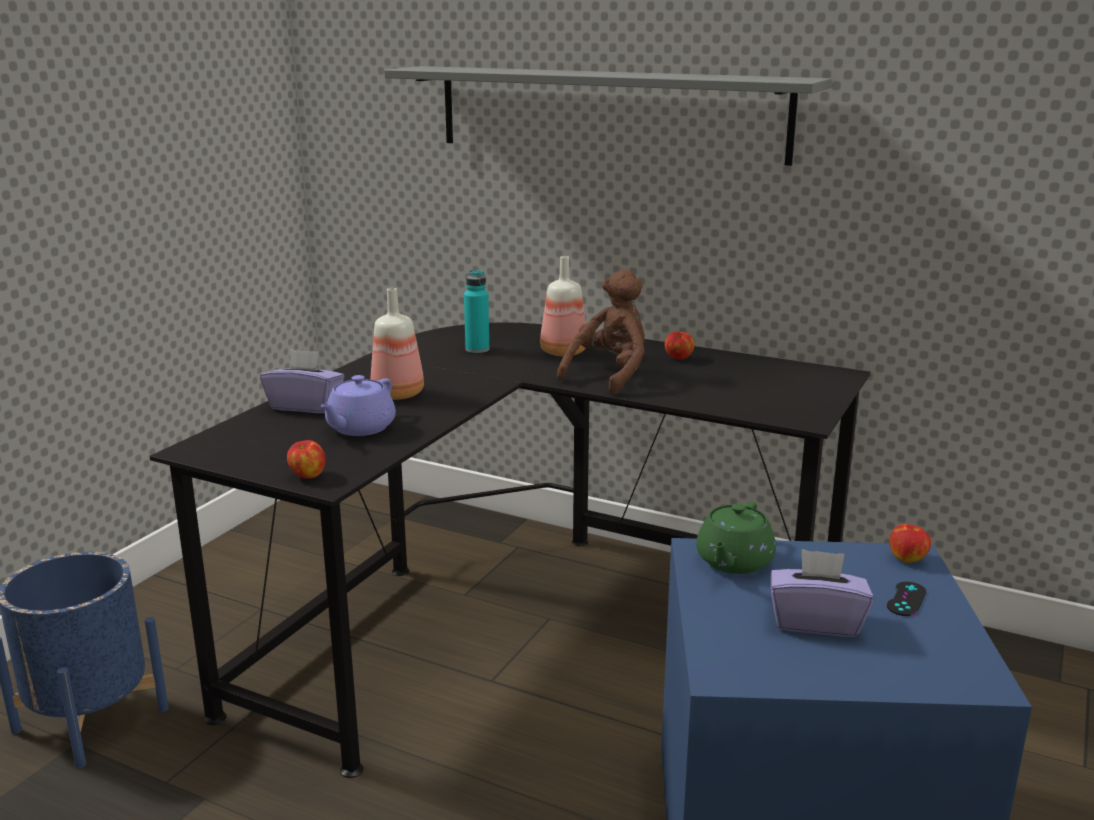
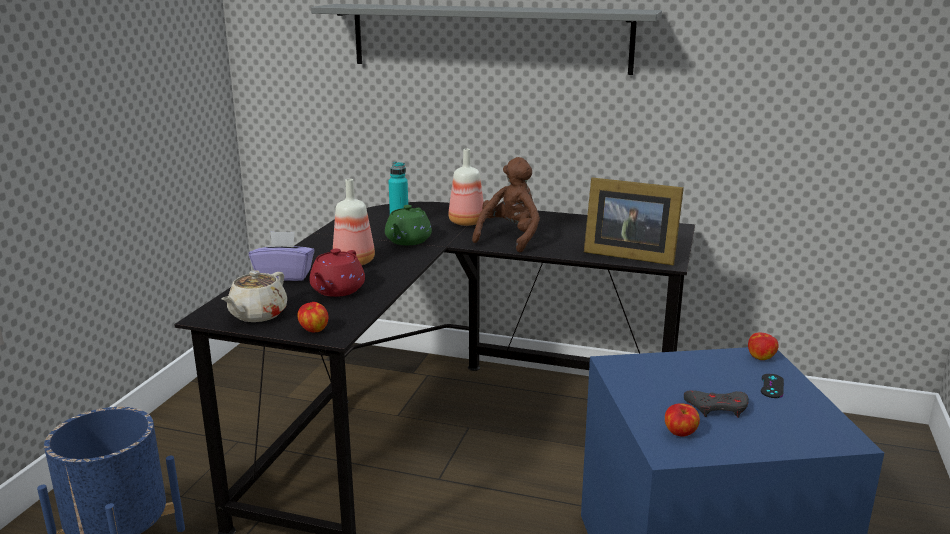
camera: 10 degrees left, 0 degrees up
(250, 452) = (257, 315): none -> beige teapot
(359, 428) = (337, 290): purple teapot -> red teapot
(678, 358) = (554, 222): apple -> apple (680, 433)
(733, 562) = (642, 370): green teapot -> green teapot (407, 241)
(756, 406) = (627, 254): none -> picture frame
(816, 621) = (717, 408): purple tissue box -> grey game controller

